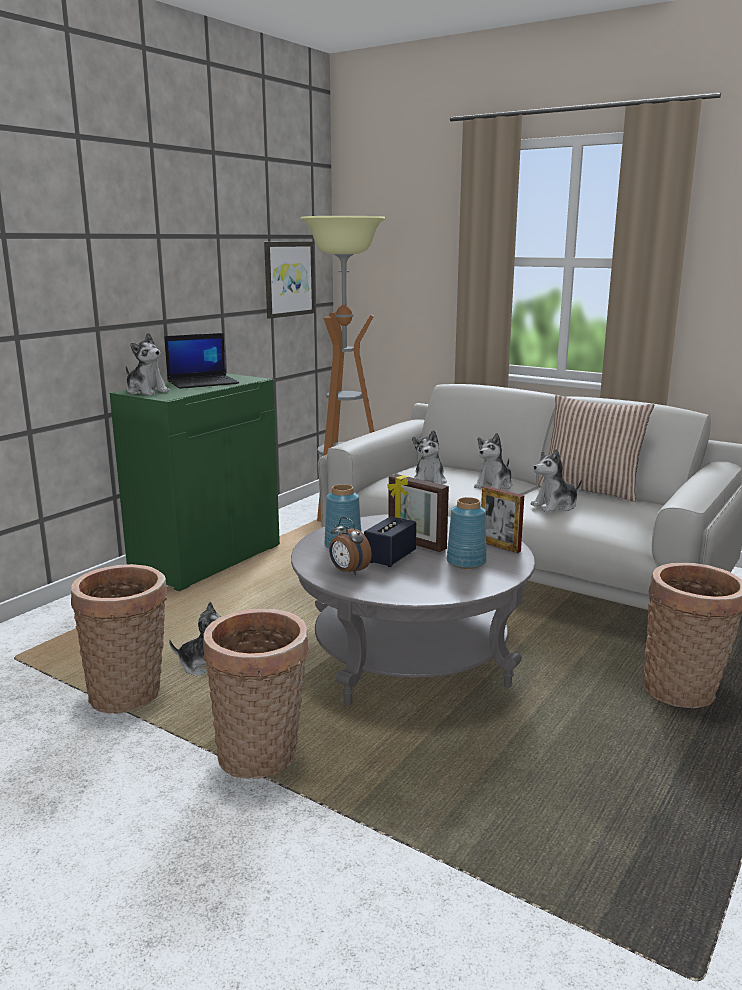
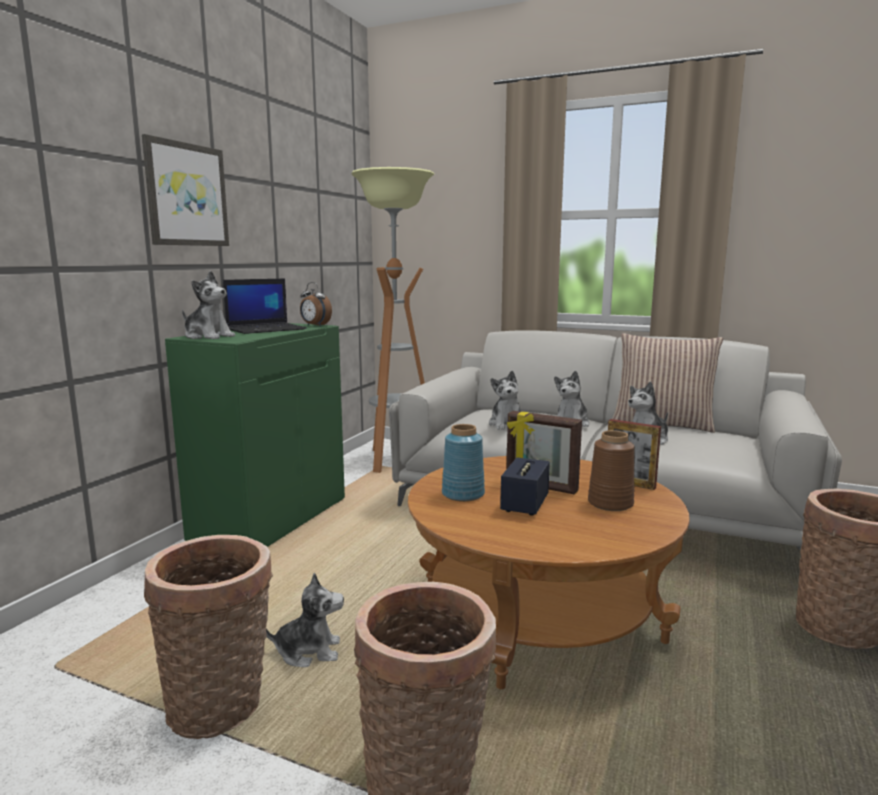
camera: 10 degrees left, 5 degrees down
(288, 279) = (336, 235): picture -> picture (186, 195)
(348, 571) = (489, 524): alarm clock -> alarm clock (315, 326)
(410, 655) = (539, 614): grey coffee table -> brown coffee table
(465, 562) = (610, 504): blue vase -> brown vase

